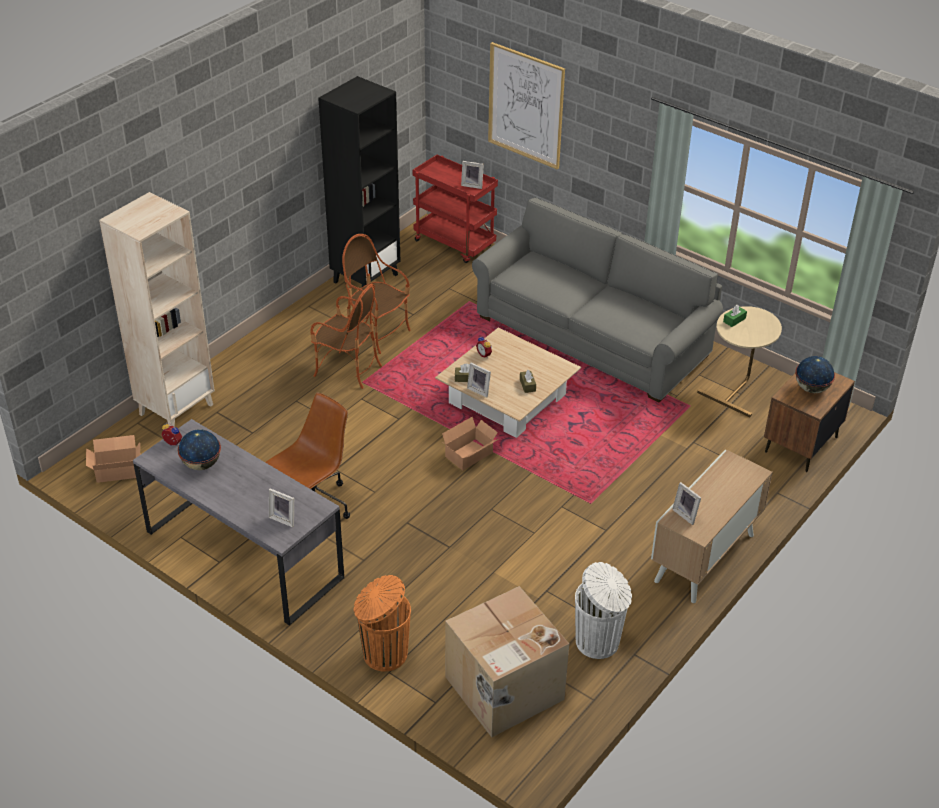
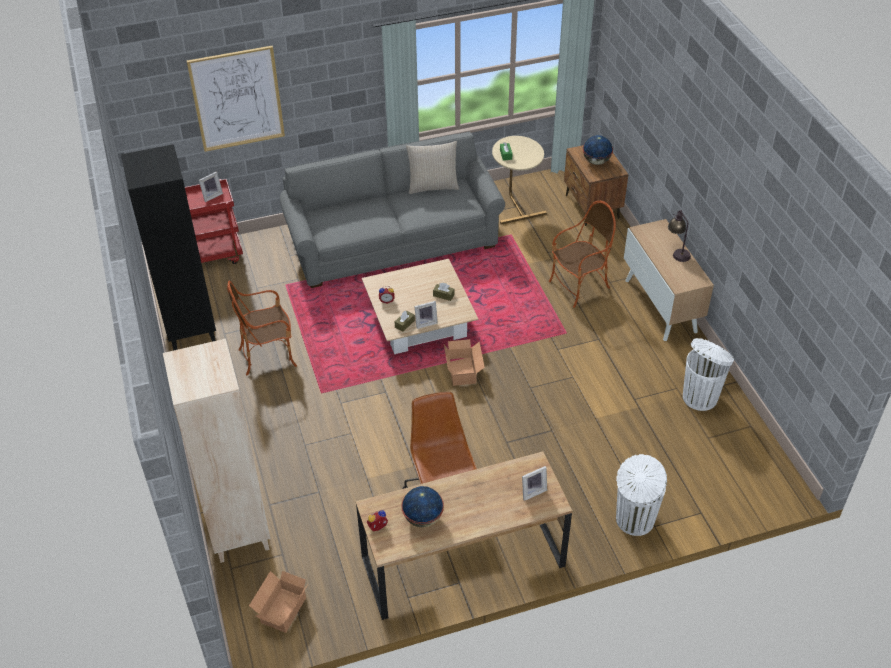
camera: 55 degrees left, 5 degrees up
(244, 554) = (463, 561): grey desk -> brown desk
(347, 369) = (296, 395): armchair -> armchair (579, 287)
(383, 653) = (634, 520): orange trash can -> white trash can
(504, 689) = (712, 468): cardboard box -> none
(649, 304) = (433, 186): none -> beige pillow
(686, 514) = (677, 277): picture frame -> none
(727, 499) = (677, 252): none -> table lamp

